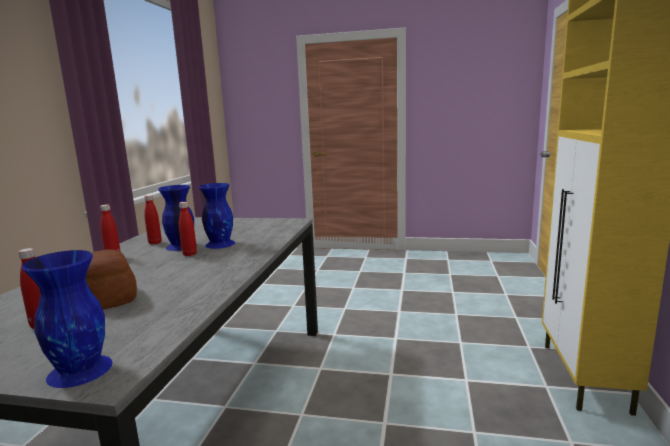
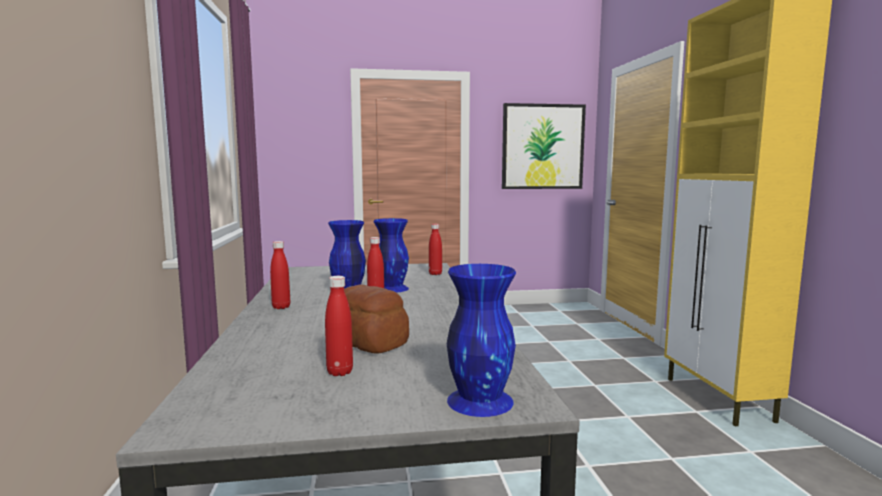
camera: 20 degrees left, 5 degrees down
(155, 243) = (306, 291): red bottle -> red bottle (435, 274)
(481, 97) = (542, 147): none -> picture

